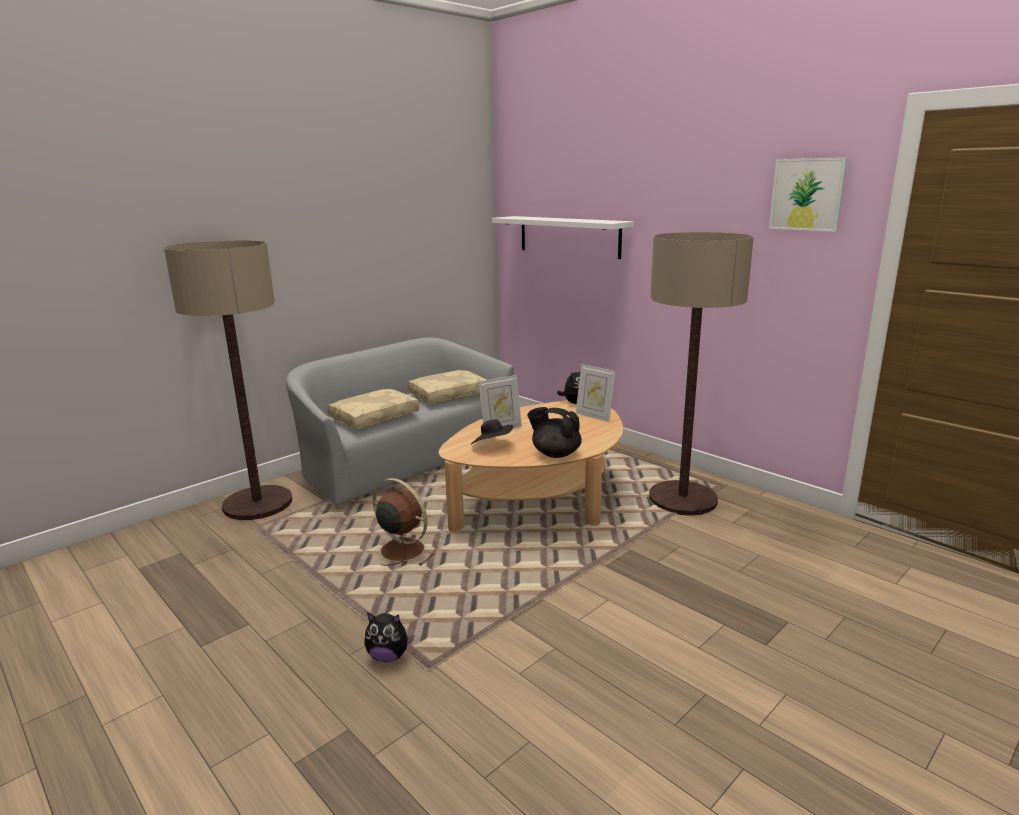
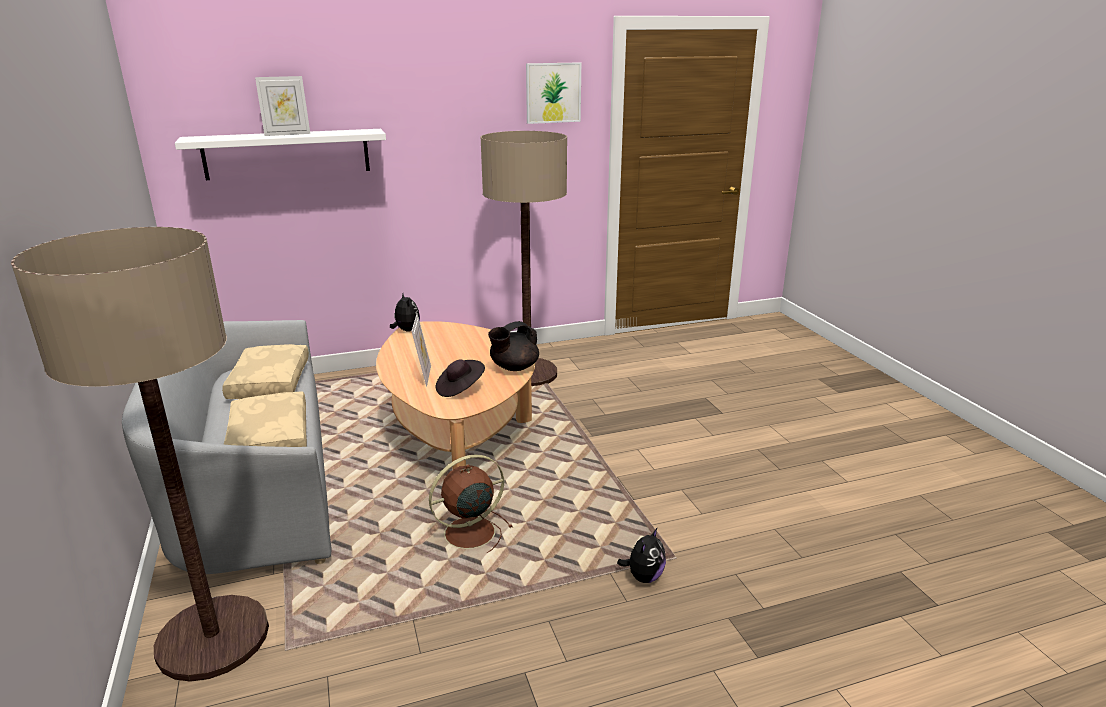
camera: 65 degrees left, 5 degrees up
(594, 416) = (452, 332): picture frame -> picture frame (287, 134)

